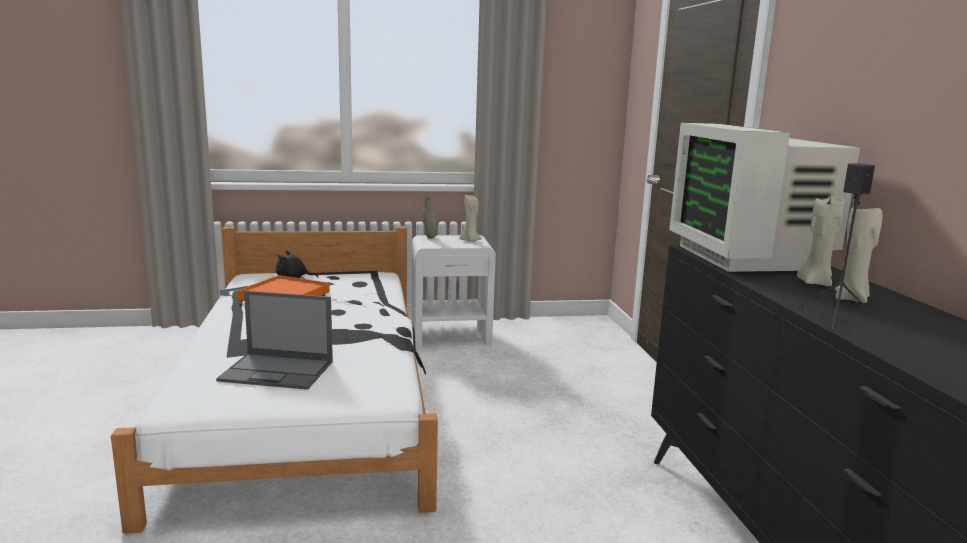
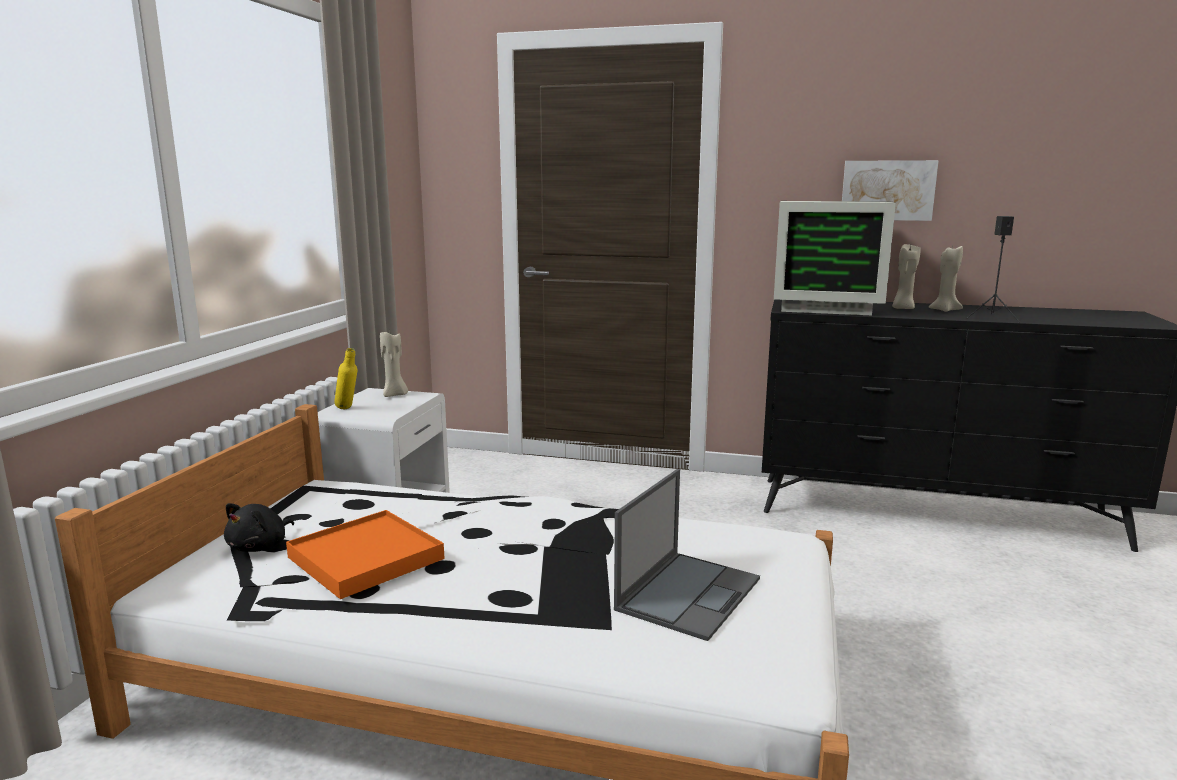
camera: 65 degrees left, 0 degrees up
(429, 238) = (348, 409): grey bottle -> yellow bottle
(890, 122) = (887, 190): none -> picture

